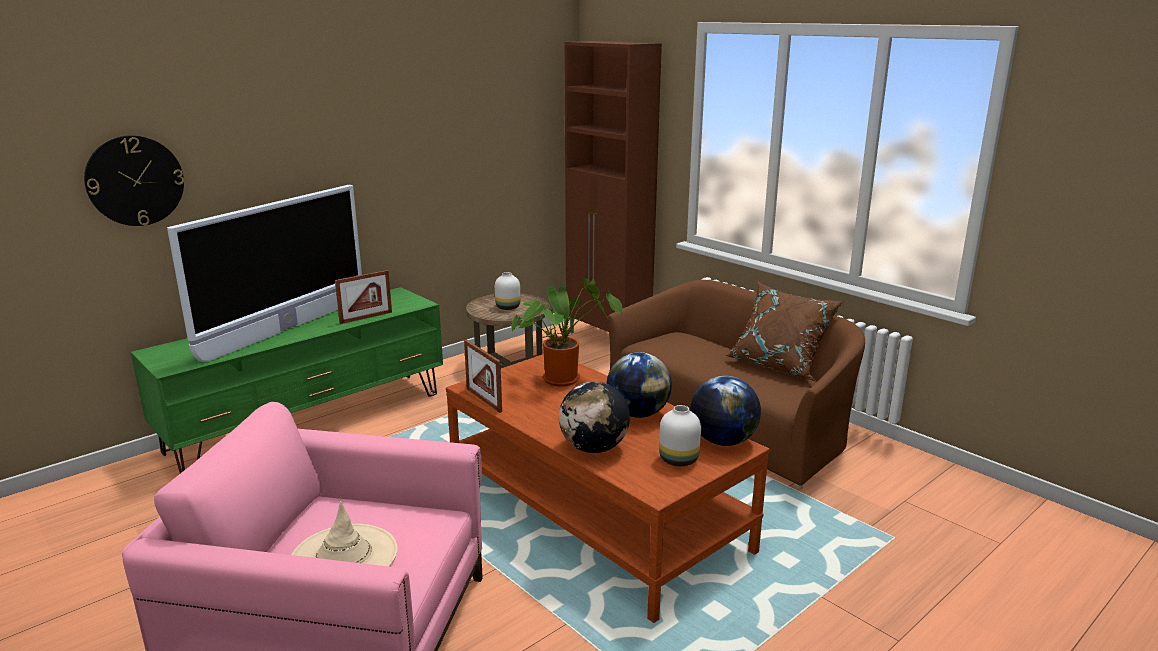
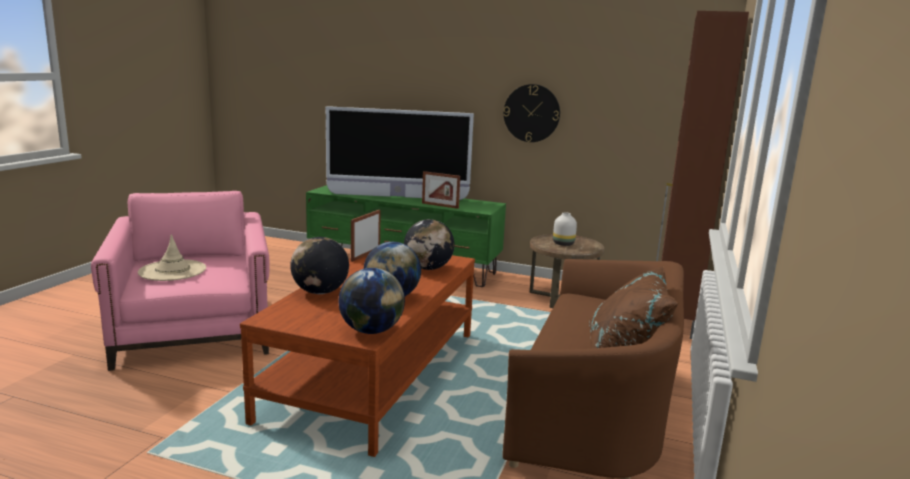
camera: 60 degrees right, 5 degrees down
(135, 181) = (352, 84): wall clock -> wall clock (531, 113)
(564, 378) = (428, 268): potted plant -> globe
(679, 459) = (324, 319): white vase -> none

